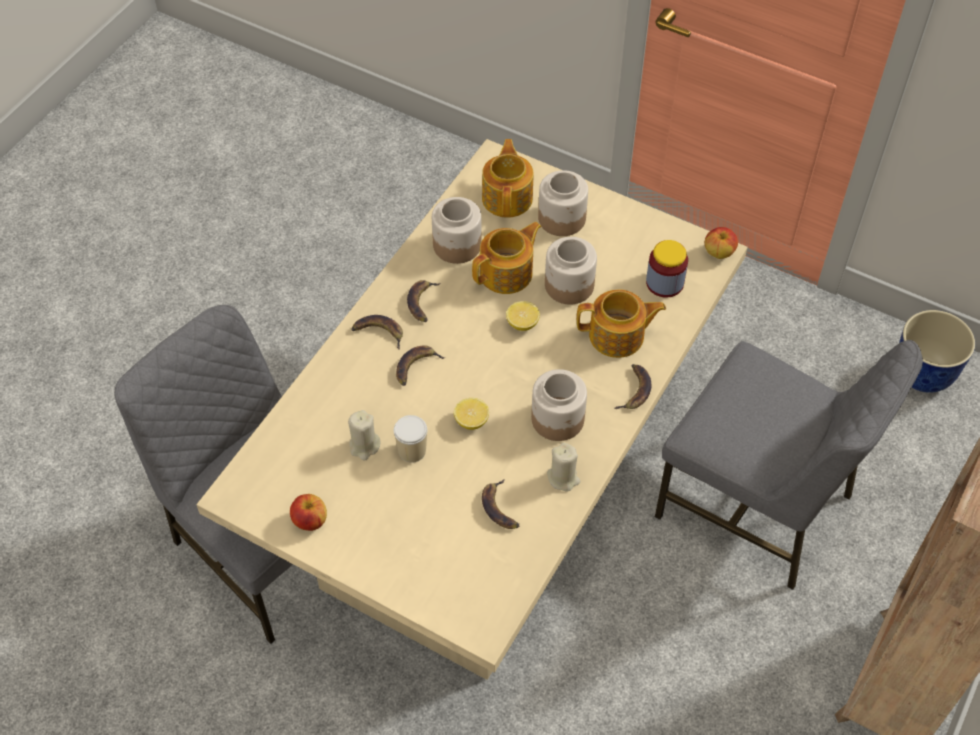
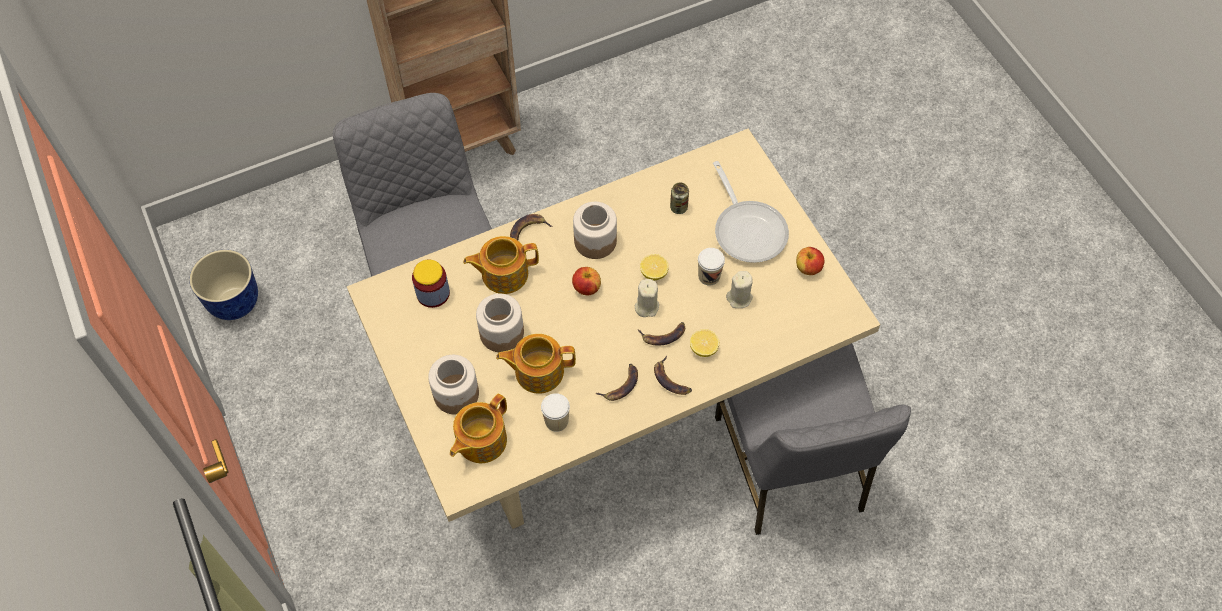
camera: 145 degrees left, 5 degrees up
(405, 528) = (748, 229): none -> frying pan
(456, 245) = (556, 421): jar -> cup
(500, 508) = (678, 207): banana -> can
(522, 323) = (561, 323): lemon -> lemon (703, 348)
(563, 478) = (623, 203): beige candle -> beige candle (646, 306)
(618, 336) = (503, 274): teapot -> teapot turned 45 degrees counterclockwise
(719, 253) = (371, 293): apple -> apple (586, 288)

